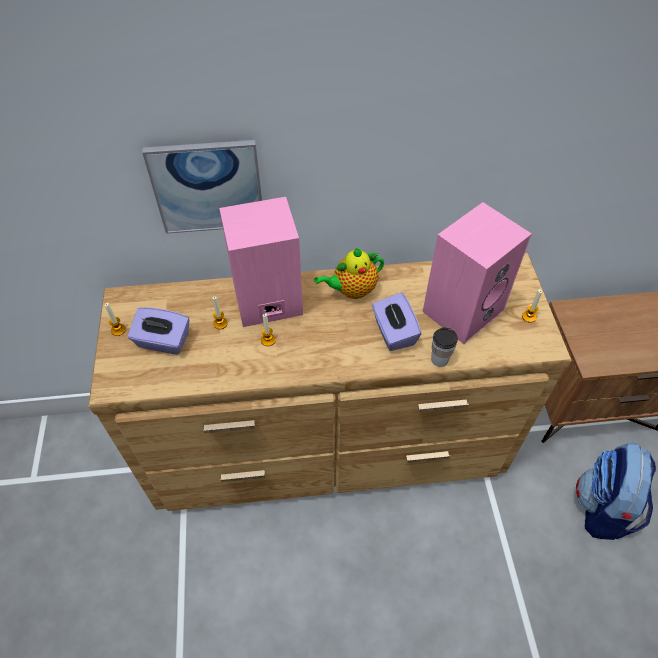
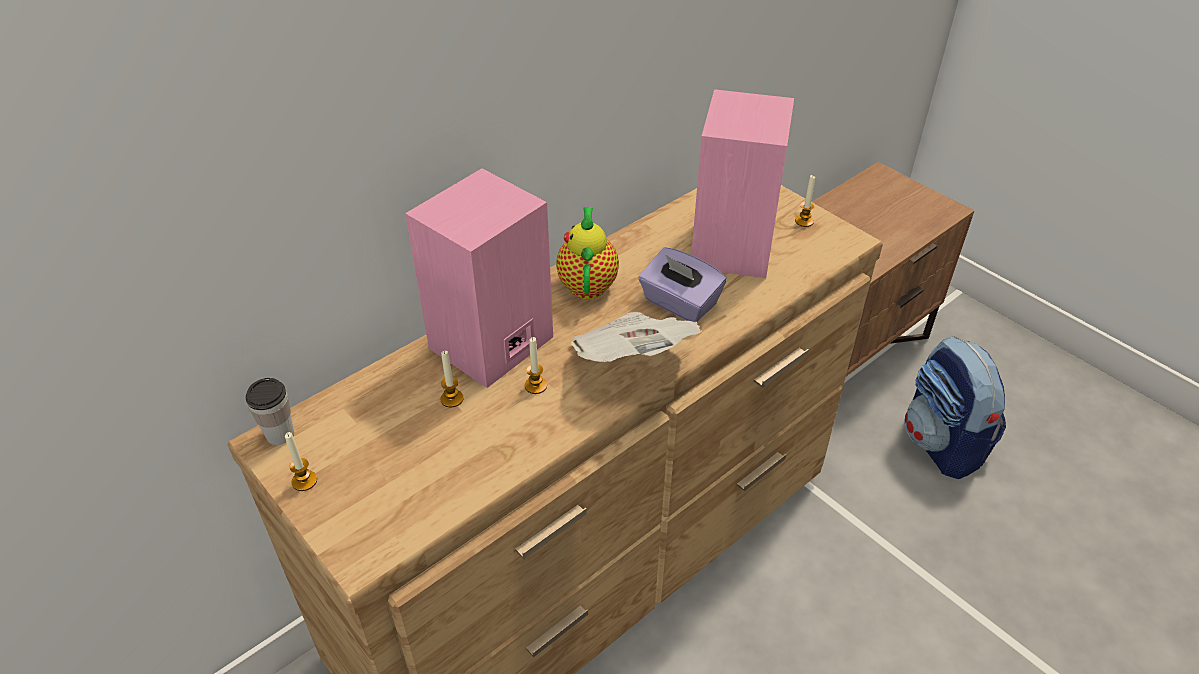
camera: 35 degrees left, 10 degrees down
(163, 341) = (389, 460): purple tissue box -> none
(208, 186) = (367, 194): picture -> none
(333, 354) = (633, 360): none -> newspaper
(352, 290) = (588, 283): teapot -> teapot turned 150 degrees clockwise
(439, 359) = (756, 305): cup -> cup (280, 434)

